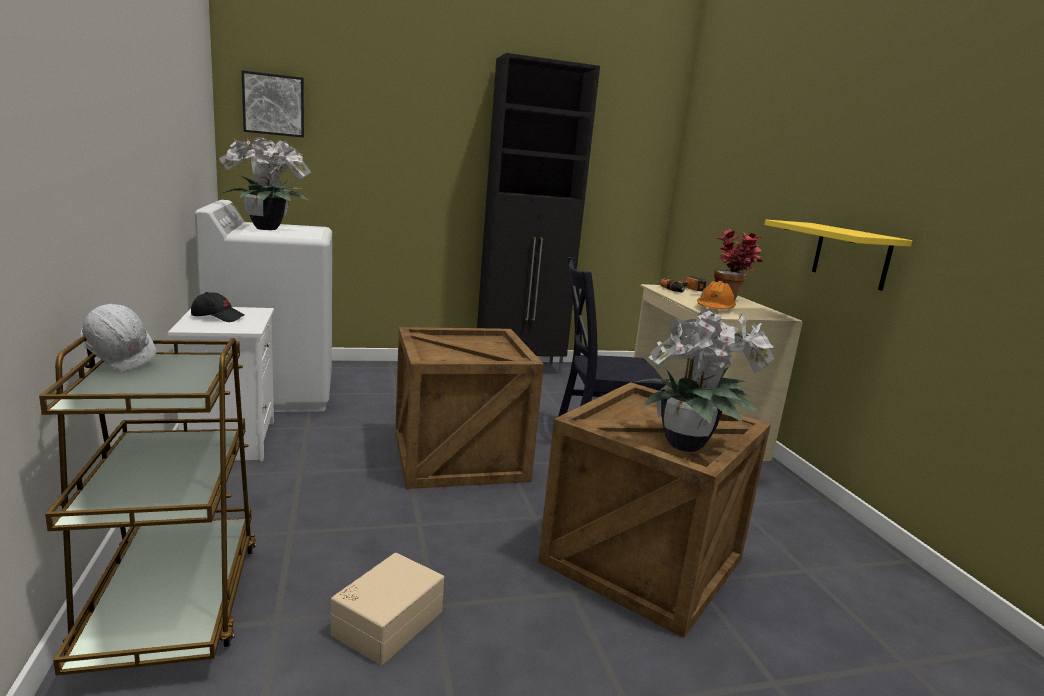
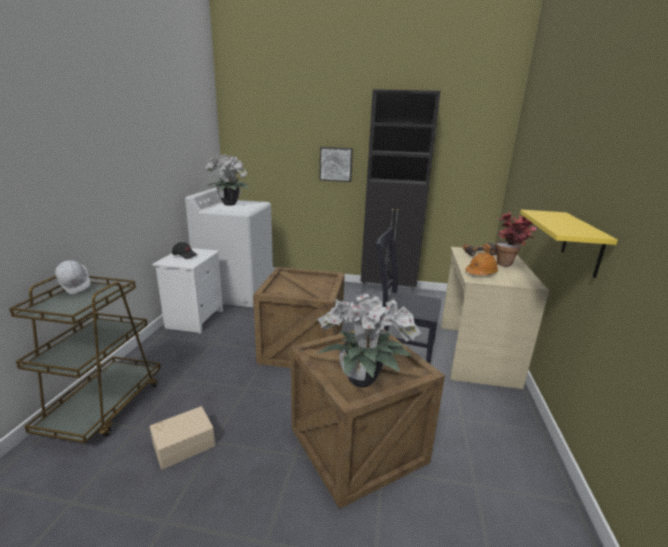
camera: 25 degrees right, 5 degrees up
(274, 105) = (247, 132): picture -> picture (336, 164)

